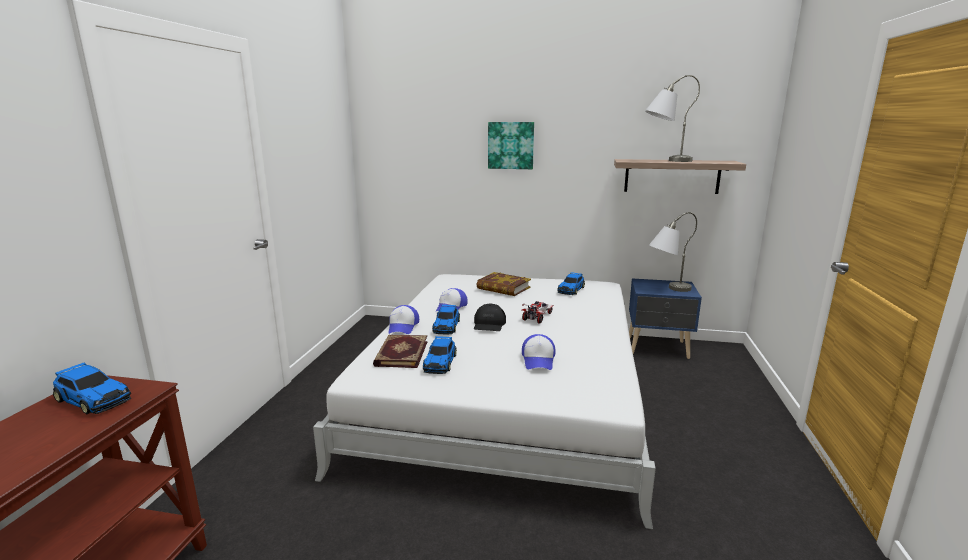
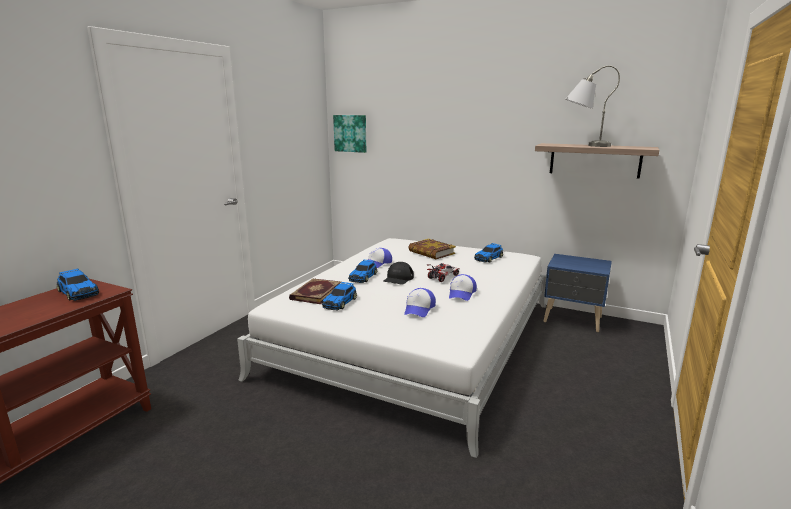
camera: 15 degrees right, 0 degrees up
(403, 326) = (331, 274): cap -> cap (462, 293)
(511, 145) = (451, 129): picture -> picture (350, 133)
(667, 289) = (580, 265): grey table lamp -> none

